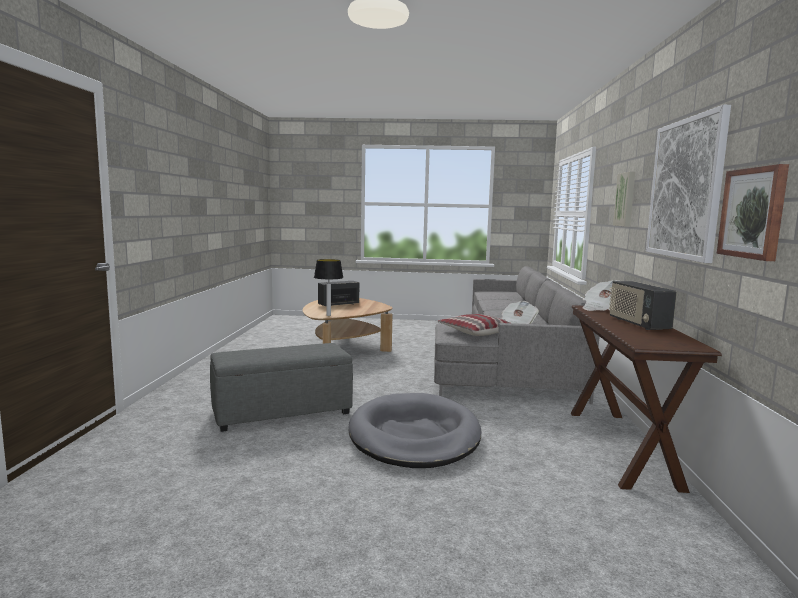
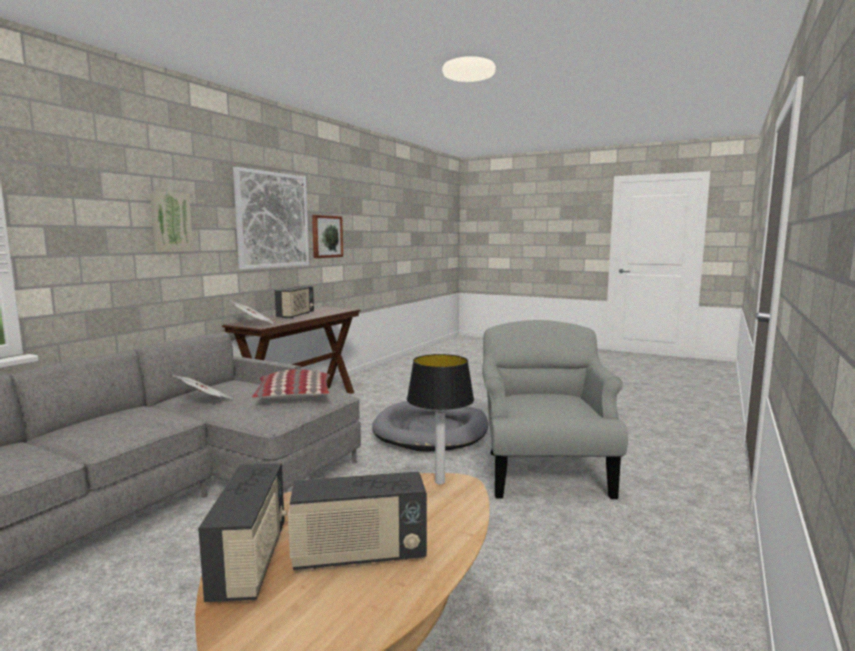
camera: 155 degrees left, 0 degrees up
(281, 413) = (544, 472): grey ottoman -> grey armchair
(367, 302) = (251, 561): none -> radio

